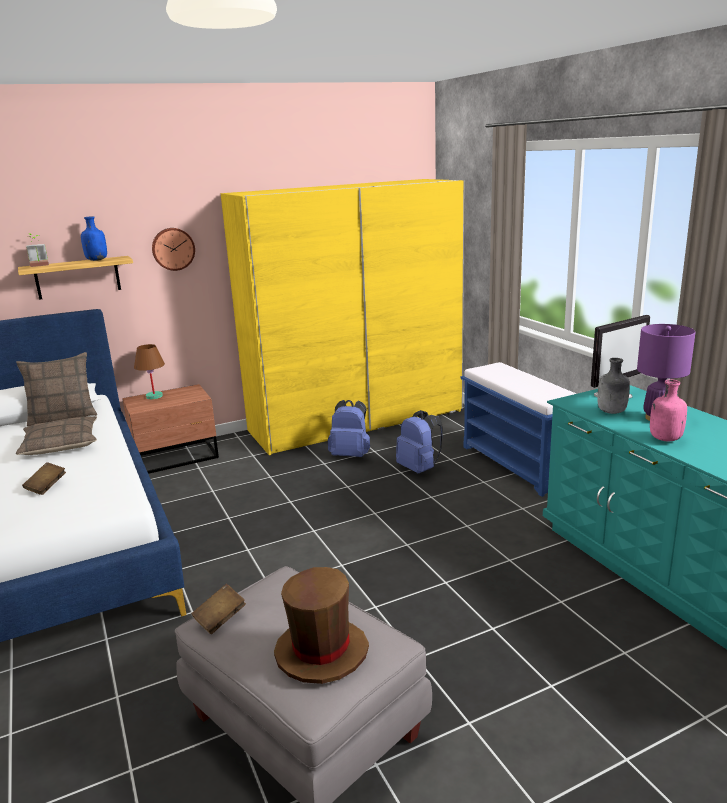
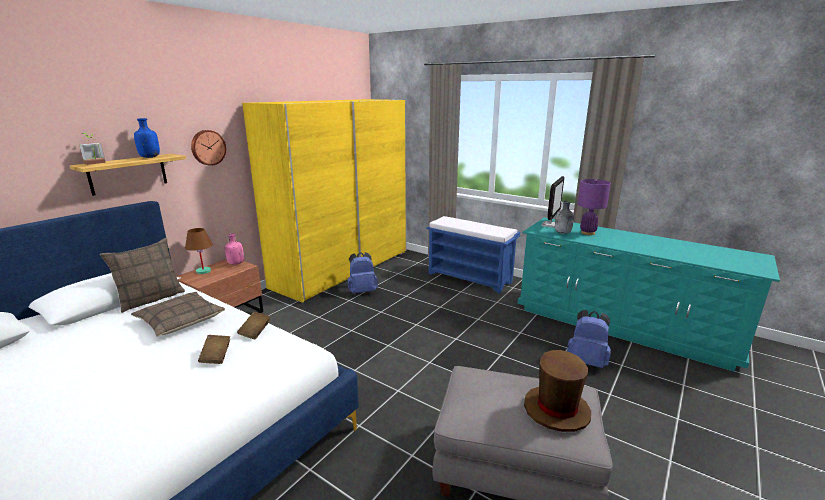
camera: 30 degrees left, 0 degrees up
(220, 618) = (466, 412): brown book -> brown book (255, 332)
(419, 469) = (415, 291): blue backpack -> blue backpack (586, 361)
(664, 439) = (606, 242): pink bottle -> pink bottle (235, 263)

